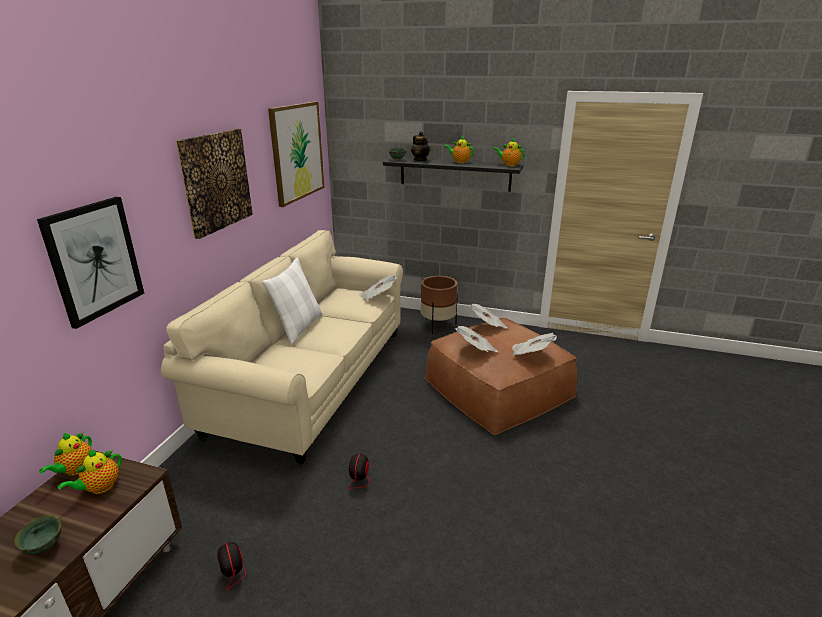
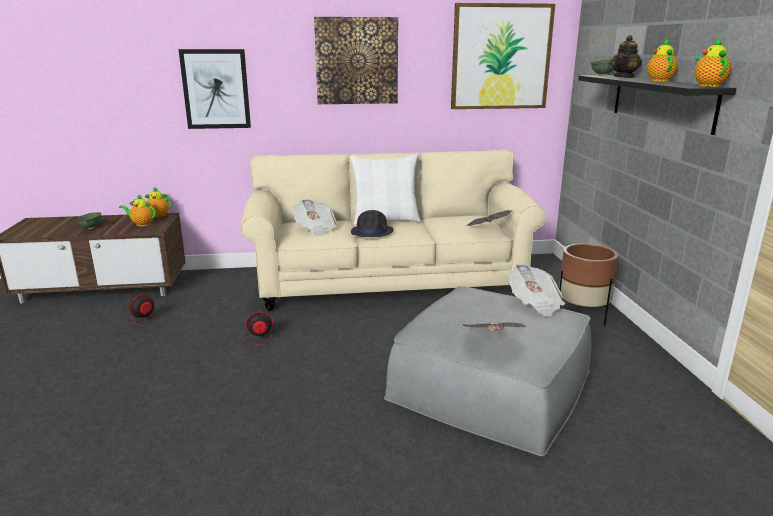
camera: 65 degrees right, 5 degrees down
(325, 339) = (372, 231): none -> black hat
(476, 349) = (460, 306): newspaper -> newspaper (315, 229)
(497, 387) = (490, 383): brown ottoman -> grey ottoman

